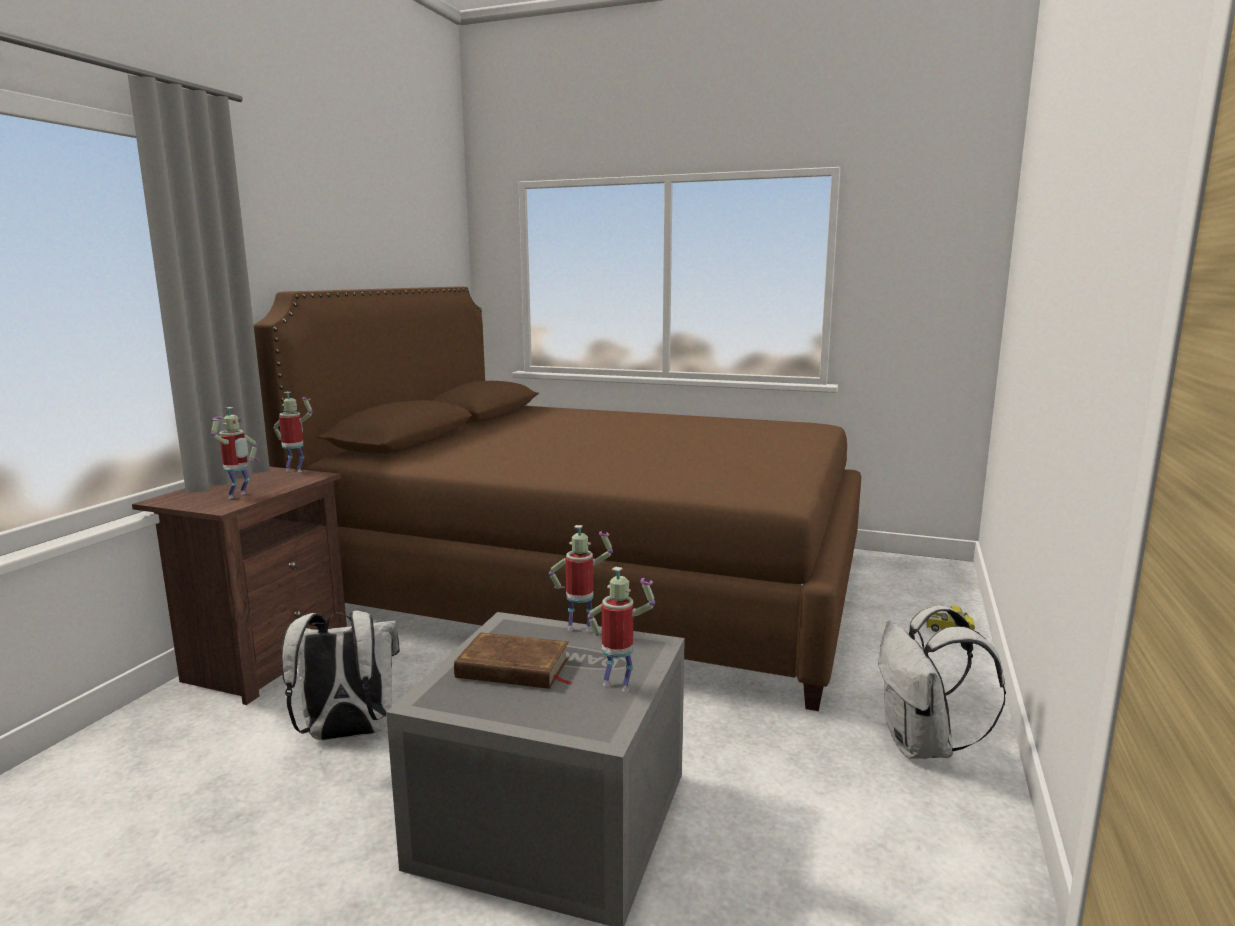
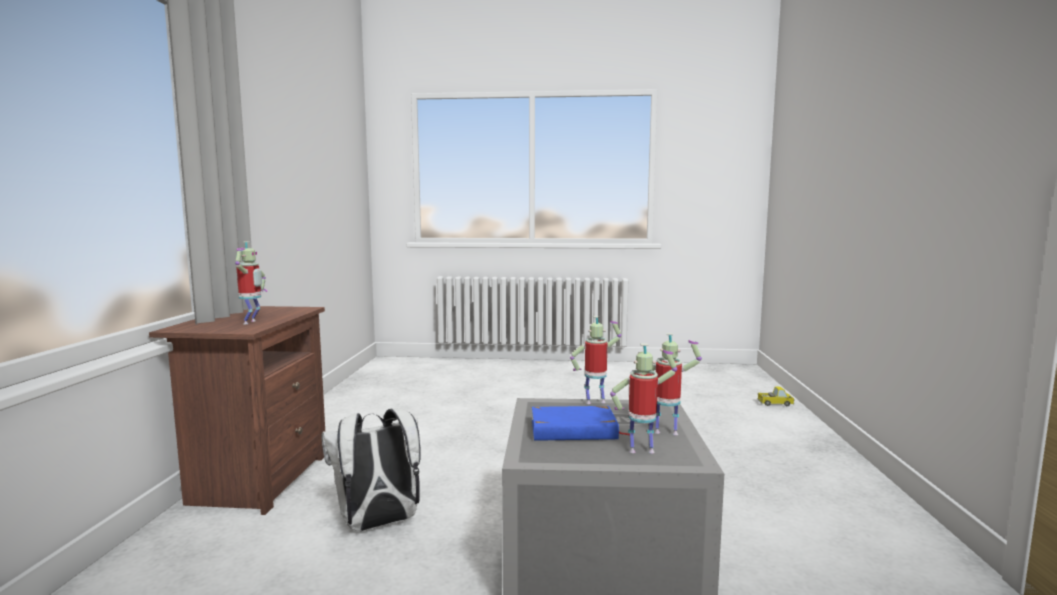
camera: 15 degrees left, 5 degrees down
(296, 470) = (281, 307): toy robot -> toy robot (642, 450)
(513, 668) = (573, 430): brown book -> blue book
(598, 584) = (510, 398): brown bed -> none
(922, 746) = (818, 473): white backpack -> none

